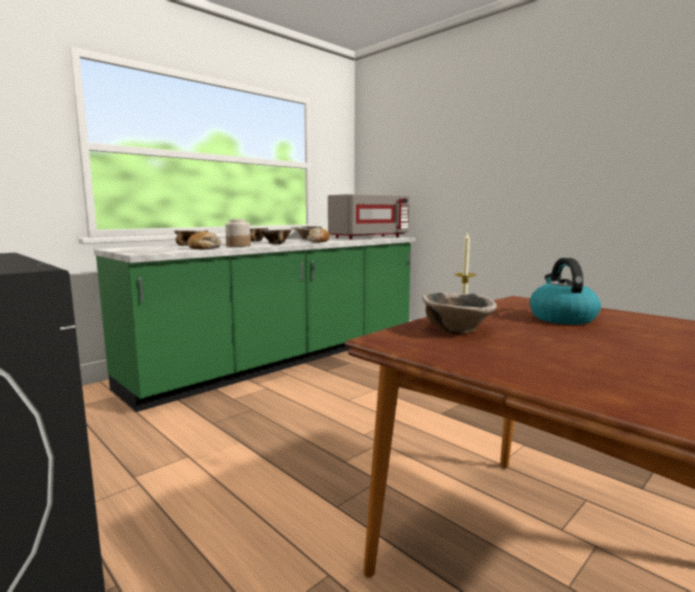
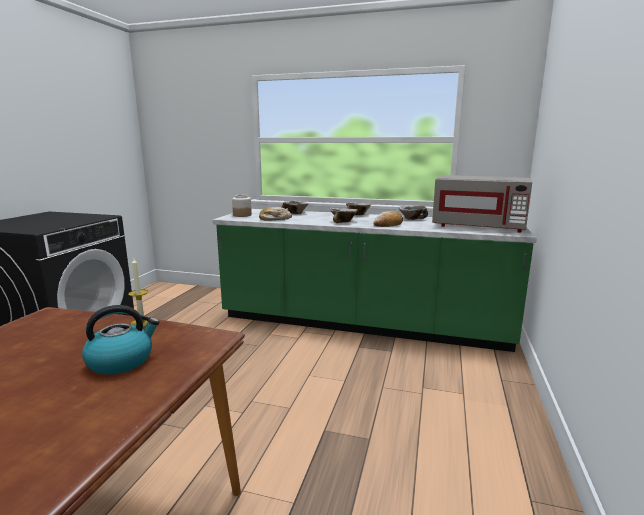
camera: 60 degrees right, 5 degrees up
(238, 246) = (305, 220): jar -> jar (242, 215)
(457, 330) = (69, 328): bowl -> none

